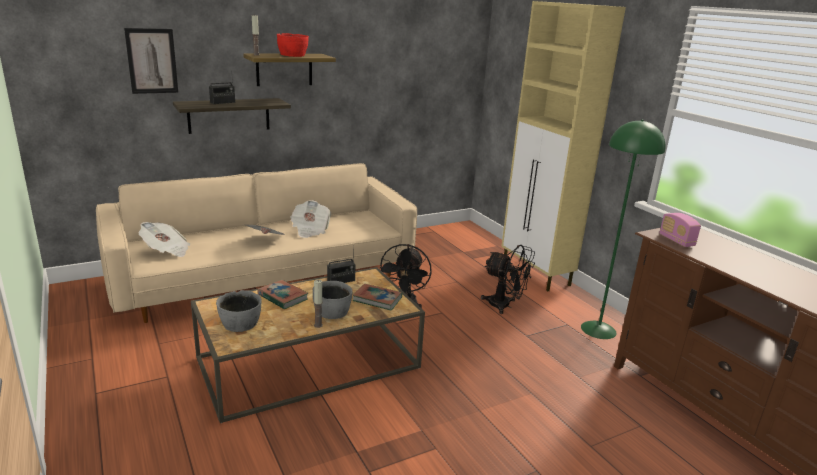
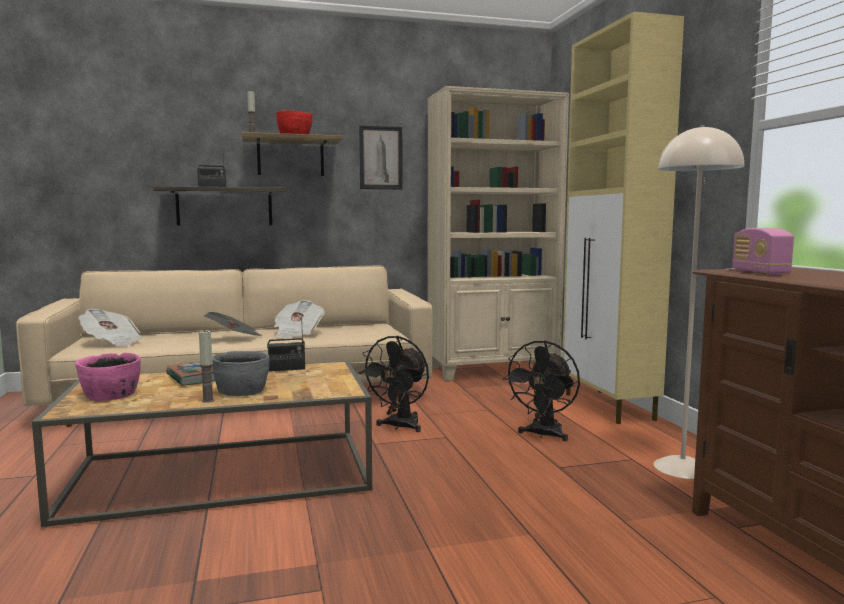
camera: 15 degrees right, 15 degrees down
(152, 61) = (139, 143): picture -> picture (380, 158)
(240, 324) = (111, 395): grey bowl -> pink bowl
(377, 299) = (316, 384): book -> none
(440, 236) = (493, 370): none -> beige bookcase
(504, 306) = (543, 435): black fan -> black fan turned 75 degrees clockwise
(599, 329) = (683, 467): green floor lamp -> beige floor lamp

